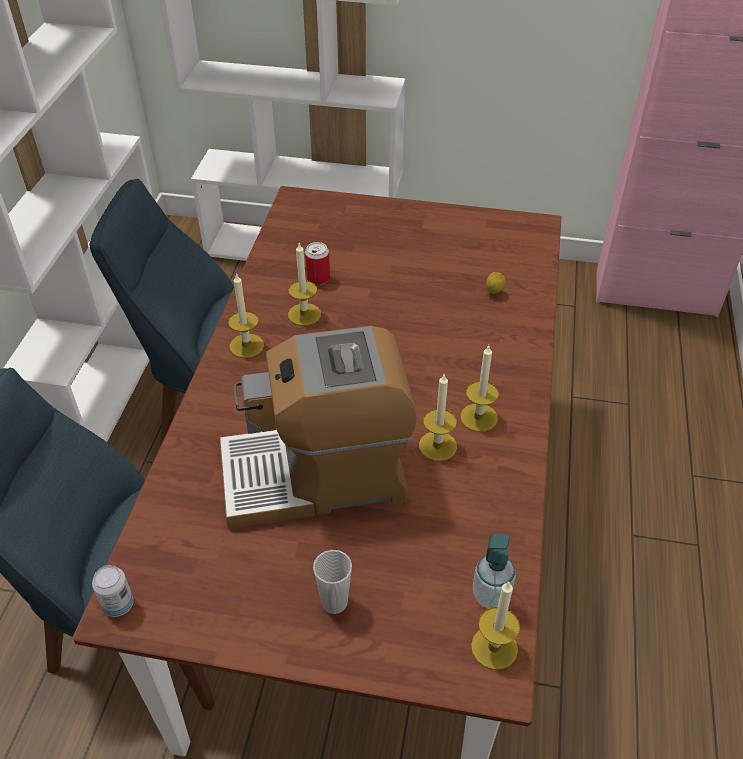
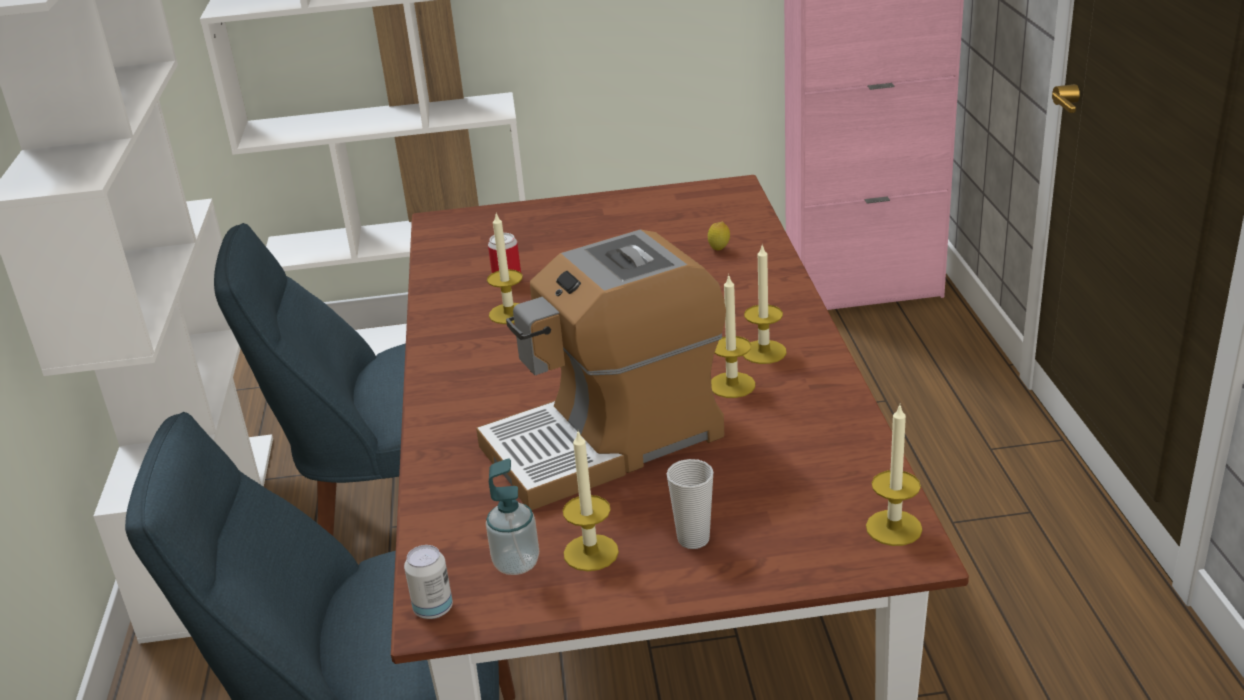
camera: 15 degrees left, 15 degrees down
(246, 346) = (455, 354): candle -> candle (591, 552)
(491, 595) = (864, 488): soap dispenser -> soap dispenser (516, 564)

